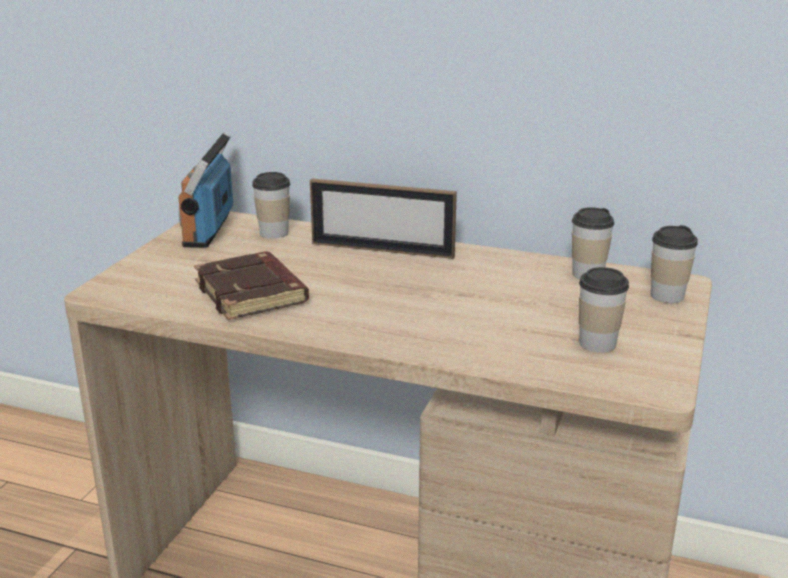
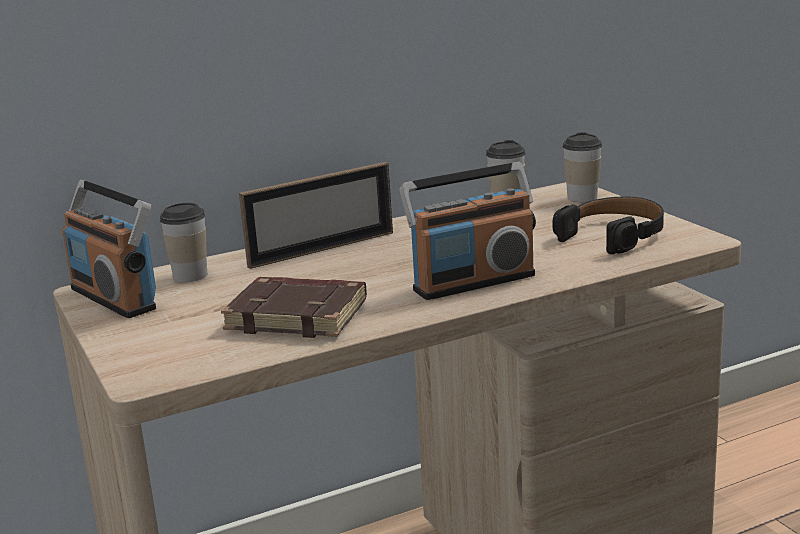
camera: 45 degrees left, 5 degrees down
(399, 327) = (473, 282): none -> radio
(597, 343) = (613, 235): cup -> black headphones

